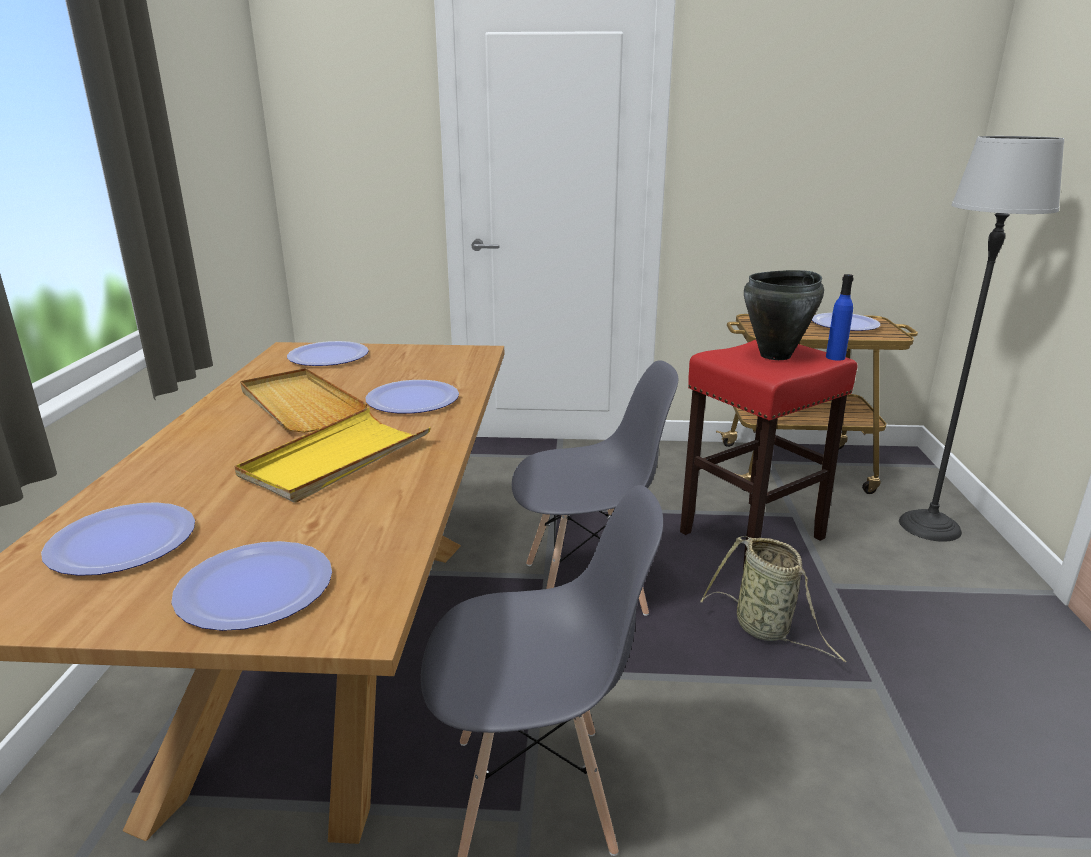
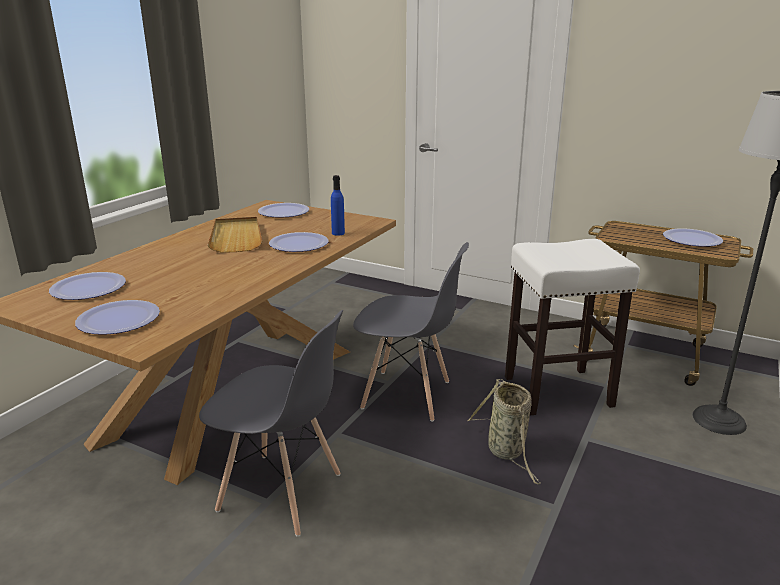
camera: 25 degrees right, 0 degrees up
(336, 459) = (220, 269): yellow tray -> none
(751, 536) = (556, 391): red stool -> white stool
(776, 356) = (577, 253): black cooking pot -> none
(835, 357) = (621, 261): blue bottle -> blue bottle (338, 233)

